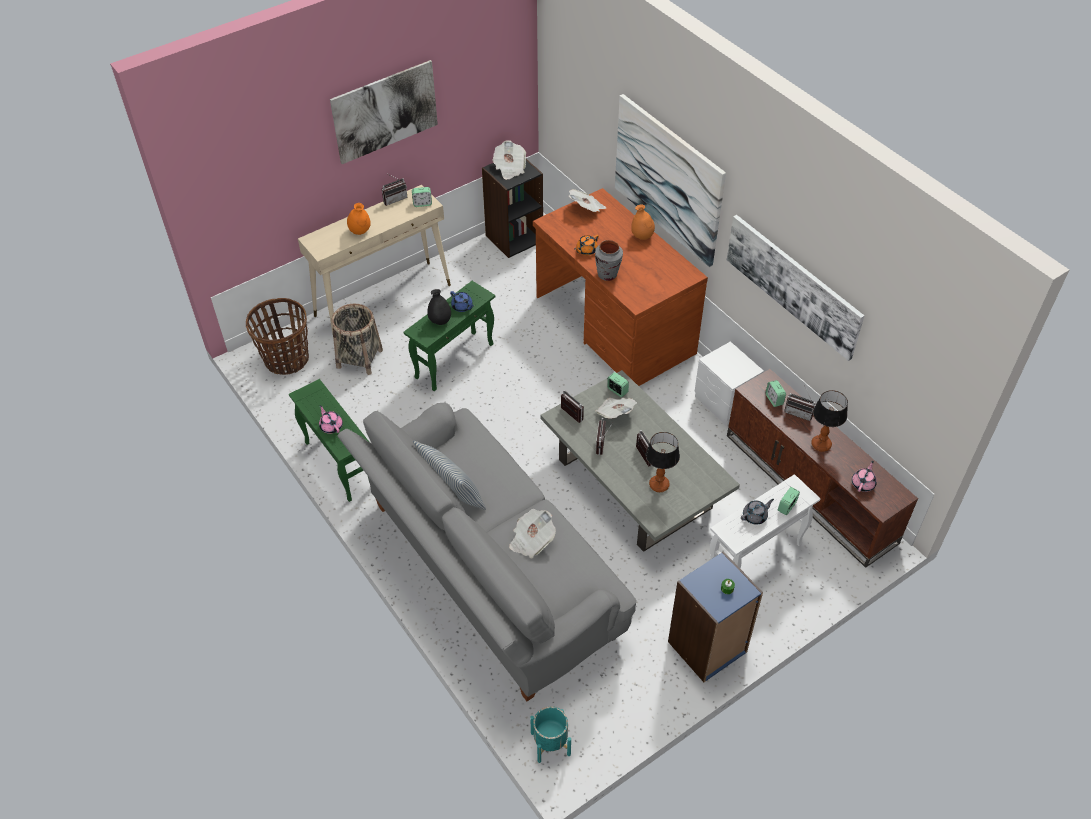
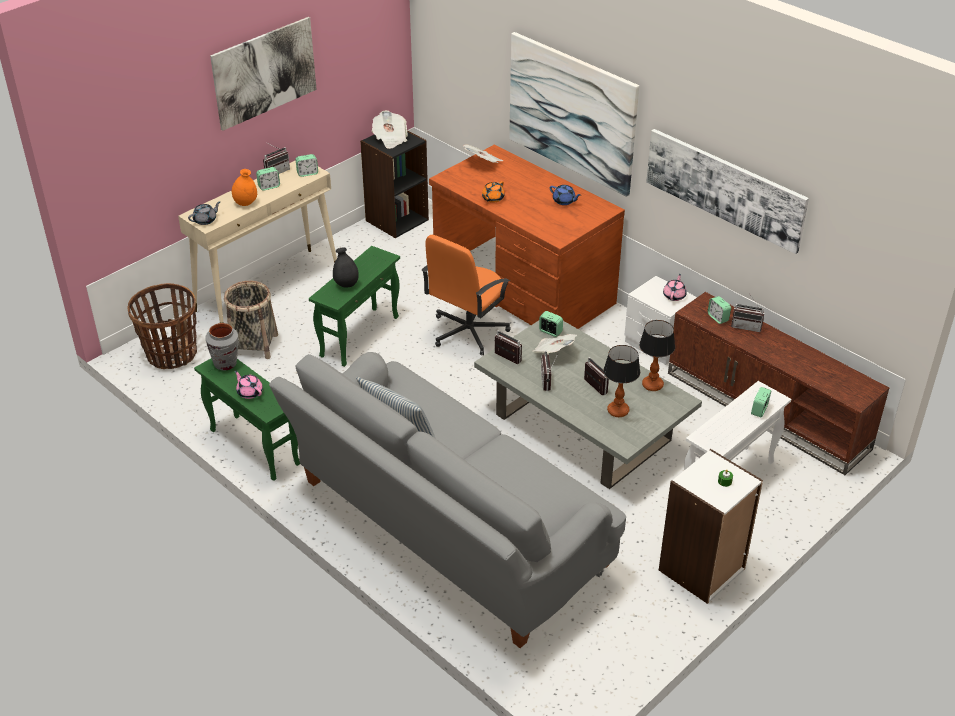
camera: 10 degrees left, 10 degrees down
(384, 215) = (269, 186): none -> alarm clock
(462, 307) = (367, 270): blue teapot -> blue teapot (564, 201)
(531, 540) = (498, 472): newspaper -> none
(550, 744) = (557, 686): turquoise planter -> none
(552, 368) = (467, 332): none -> orange office chair
(607, 274) = (520, 217): grey vase -> grey vase (226, 363)
(642, 236) = (547, 181): orange vase -> none
(707, 647) = (702, 570): blue bookcase -> white bookcase
(755, 516) = (729, 422): grey teapot -> grey teapot (205, 220)
(820, 444) = (777, 352): table lamp -> table lamp (652, 385)
(863, 483) = (830, 381): pink teapot -> pink teapot (674, 295)

